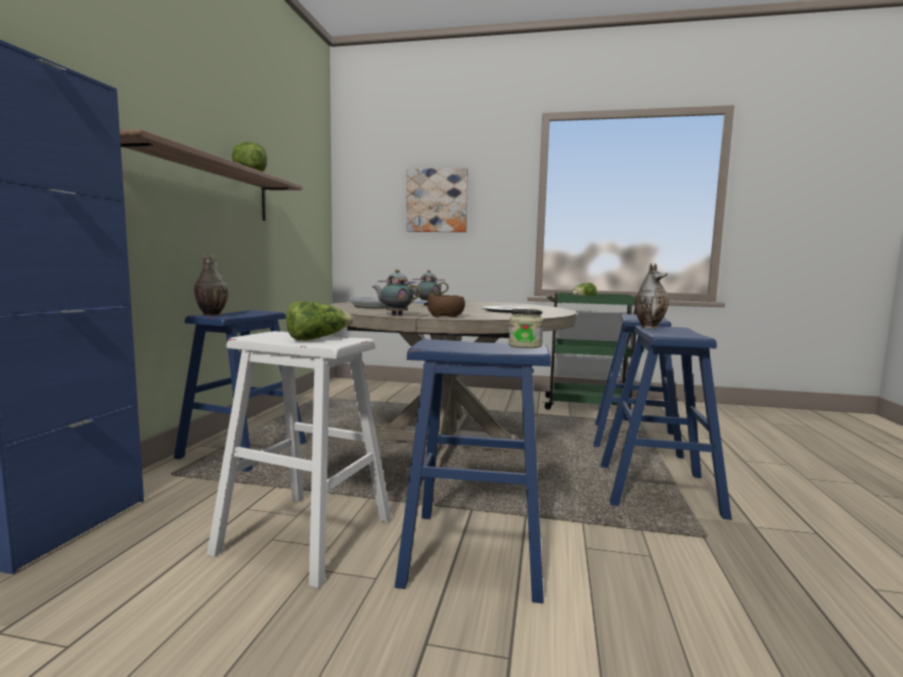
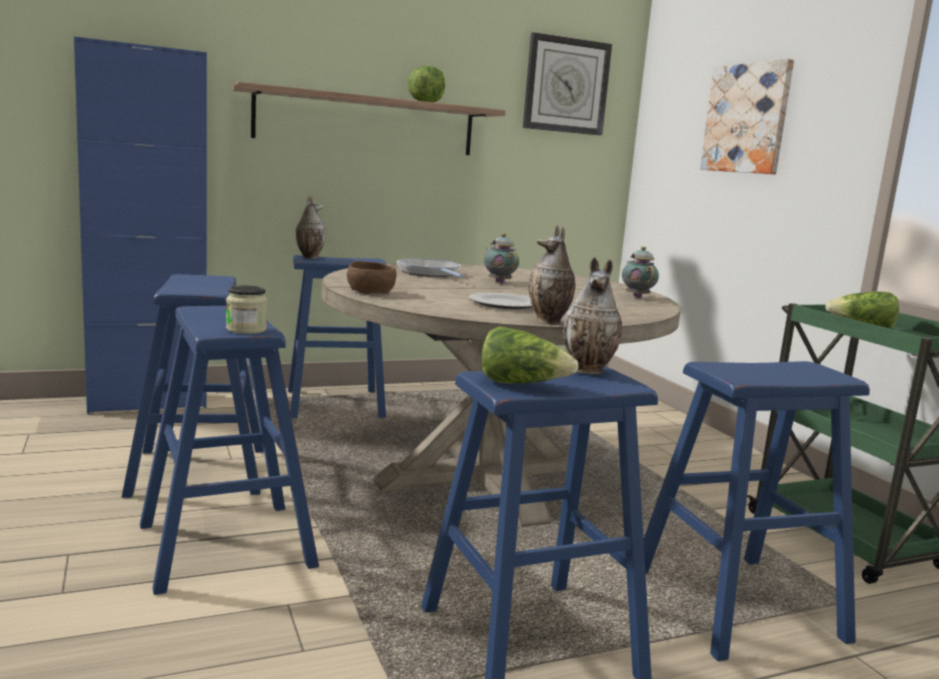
camera: 55 degrees right, 5 degrees up
(304, 172) = (566, 85): none -> wall clock
(305, 535) = (199, 471): white stool -> blue stool
(317, 339) = (201, 287): lettuce -> lettuce (522, 384)
(395, 315) = (344, 281): teapot -> teapot (637, 297)
(562, 313) = (549, 321): none -> vase

